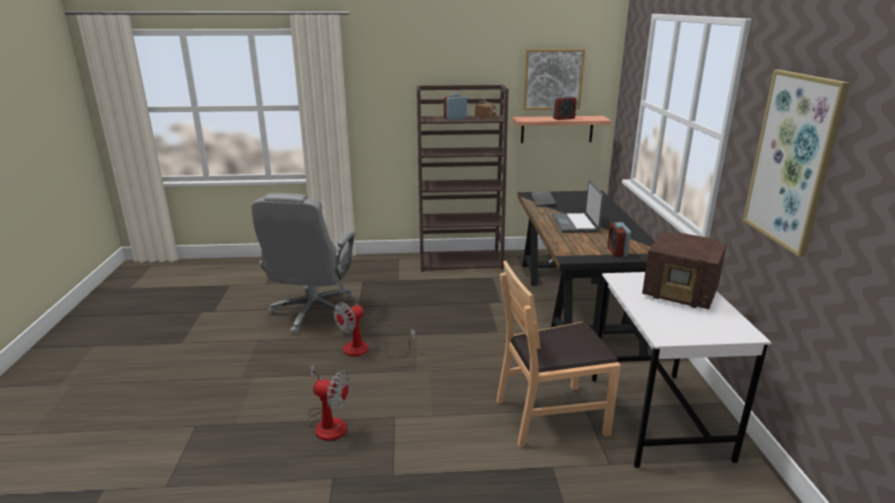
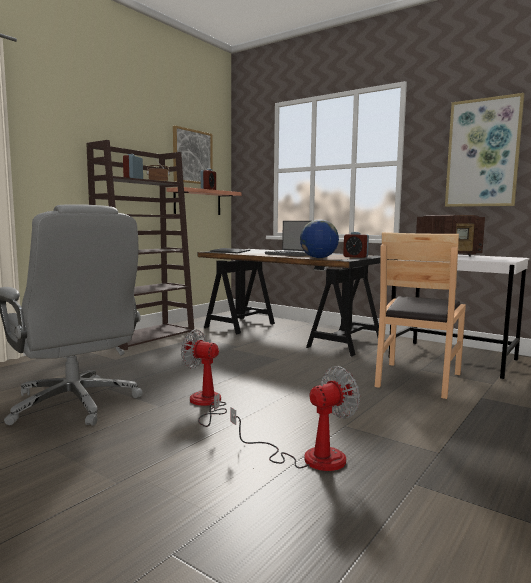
camera: 50 degrees left, 15 degrees down
(365, 350) = (206, 404): fan -> fan turned 120 degrees clockwise
(562, 244) = (318, 258): none -> globe

